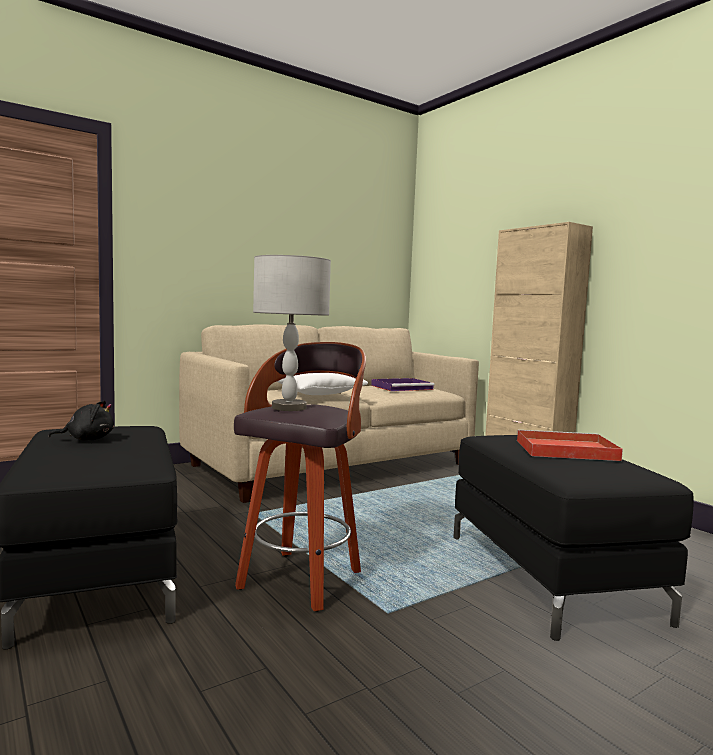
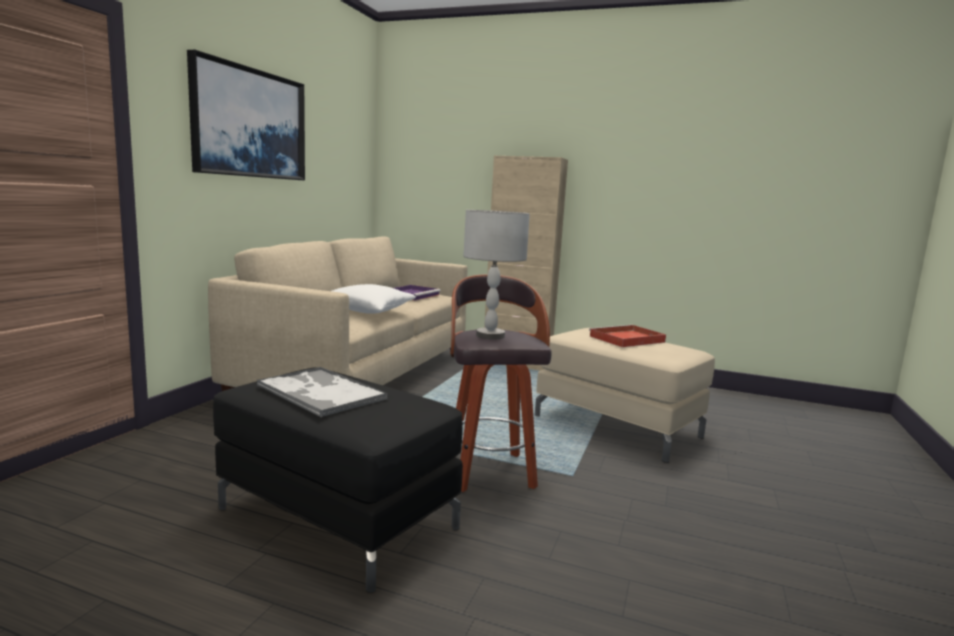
camera: 35 degrees left, 5 degrees up
(87, 439) = (320, 392): black plush toy -> tray
(242, 217) = (250, 123): none -> picture
(551, 576) = (618, 426): black ottoman -> beige ottoman

